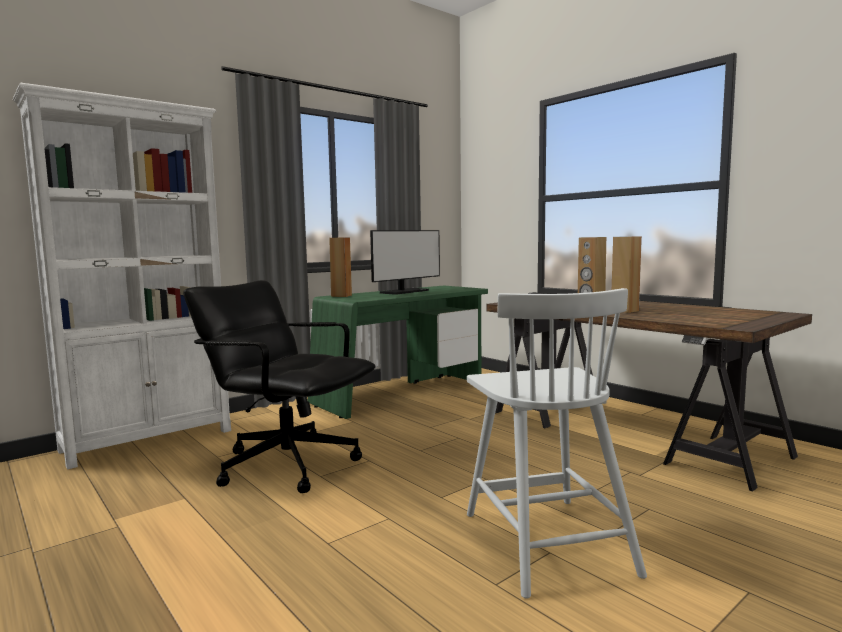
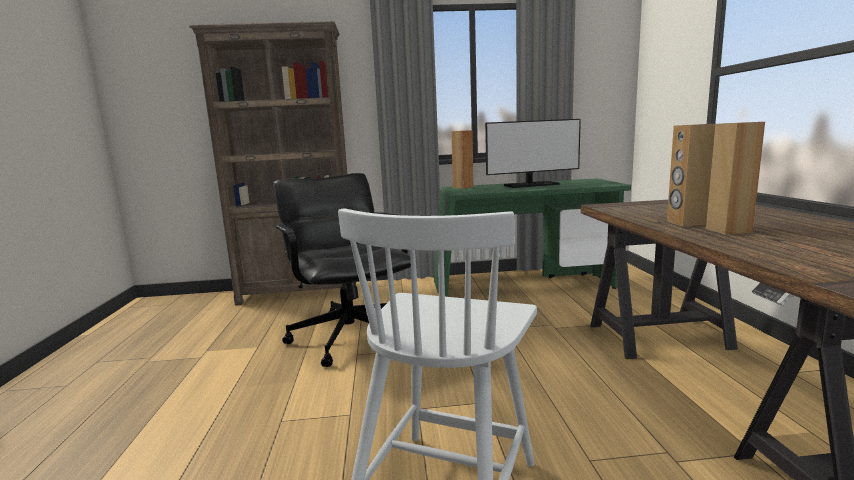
camera: 35 degrees right, 5 degrees up
(149, 440) = (299, 293): white bookcase -> brown bookcase

